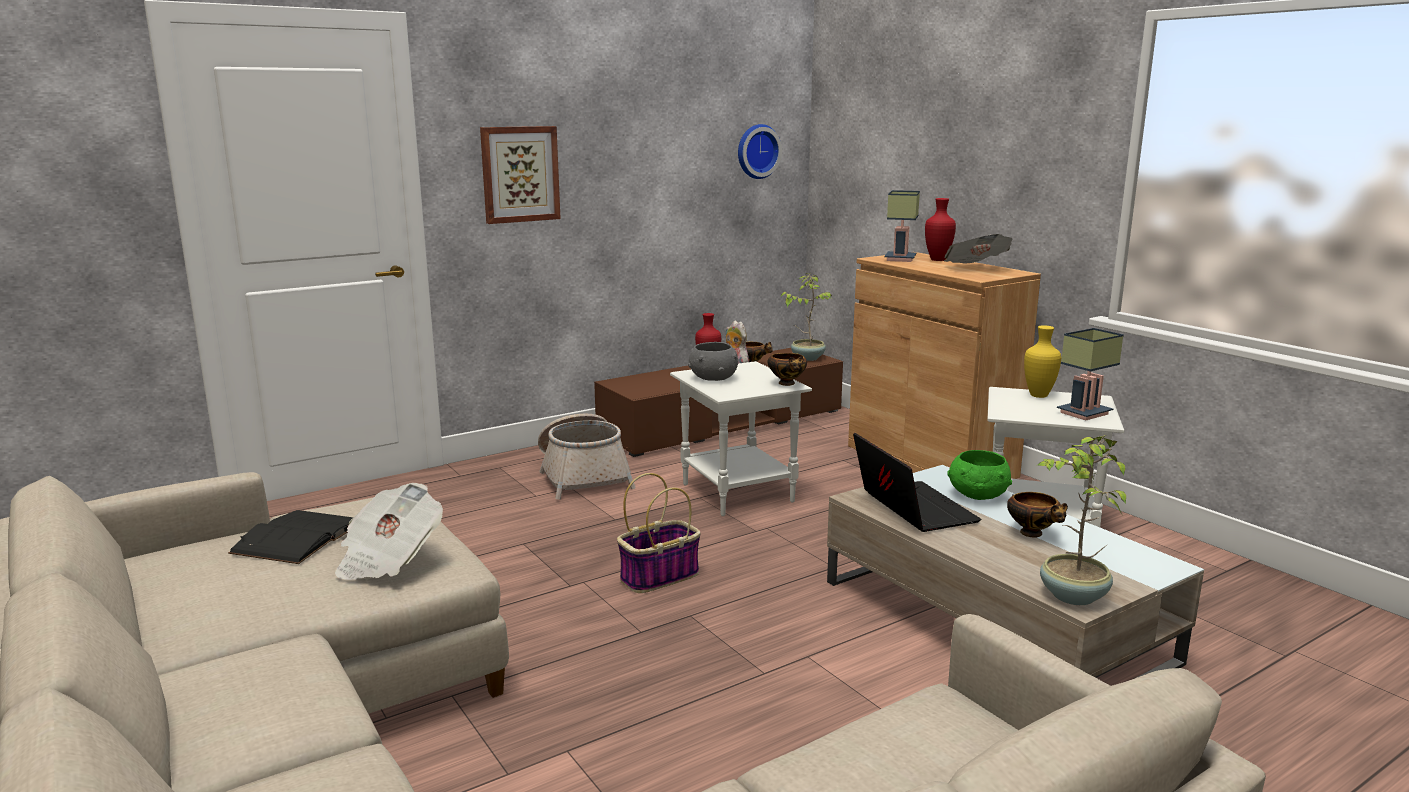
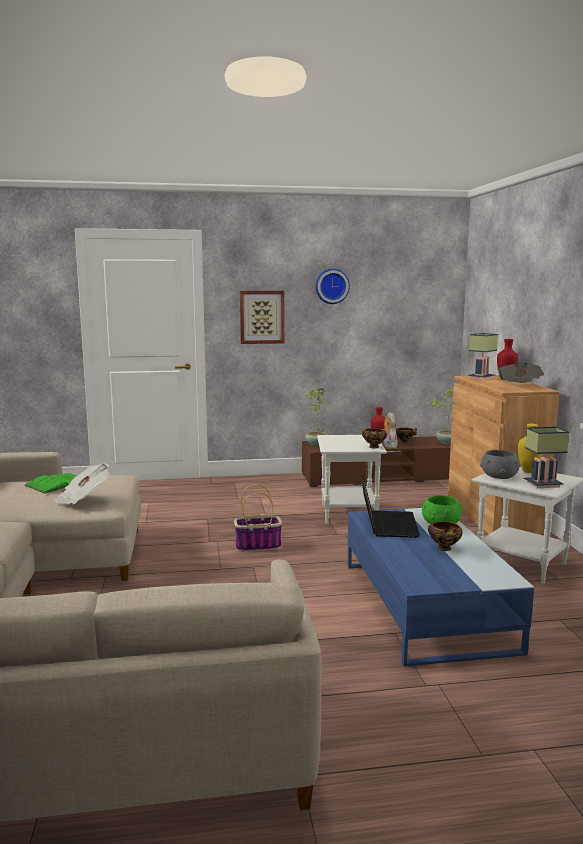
camera: 25 degrees right, 5 degrees down
(298, 537) = (58, 484): black book -> green book
(583, 476) = (272, 492): basket -> none
(713, 378) = (336, 440): grey bowl -> grey bowl (499, 476)
(756, 151) = (422, 308): wall clock -> wall clock (331, 286)
(992, 620) = (425, 604): beige coffee table -> blue coffee table
(1072, 596) = (419, 582): potted plant -> potted plant (315, 444)

